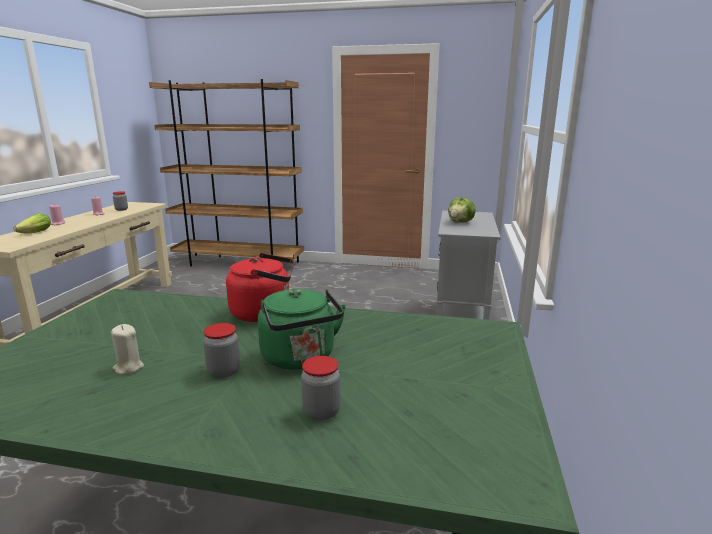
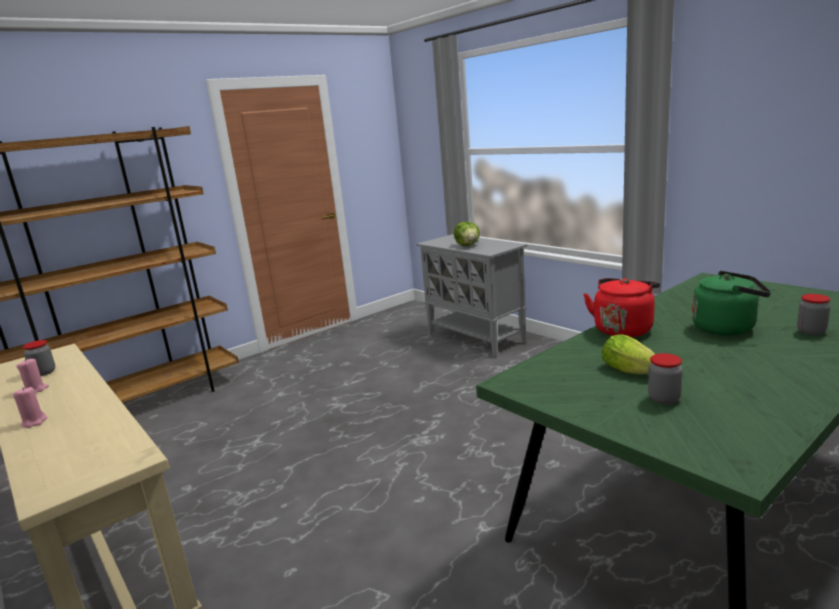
camera: 50 degrees left, 0 degrees up
(33, 233) = (68, 441): lettuce -> lettuce (632, 371)
(128, 368) = (710, 381): beige candle -> none
(223, 371) = (736, 351): jar -> jar (664, 399)

